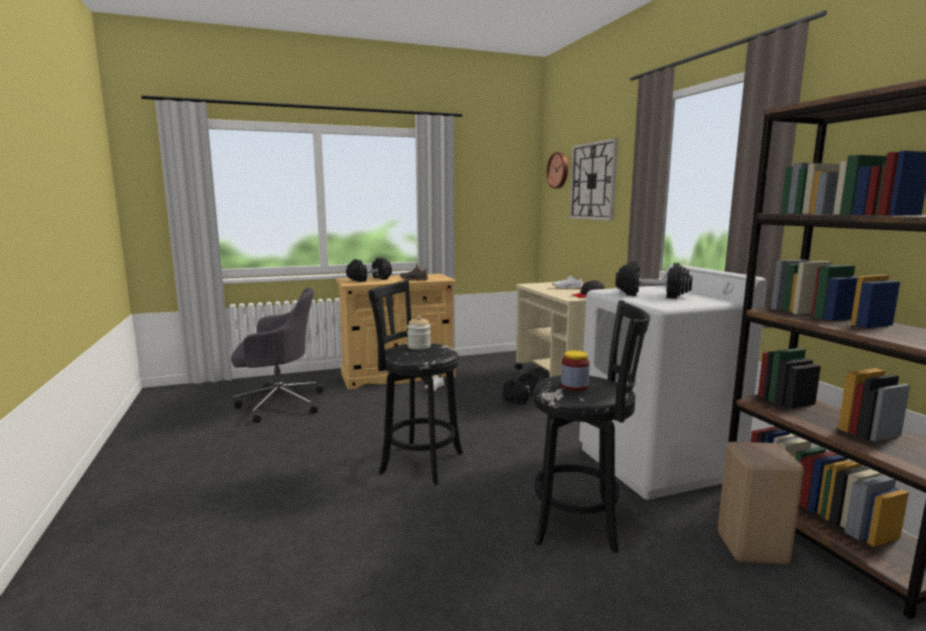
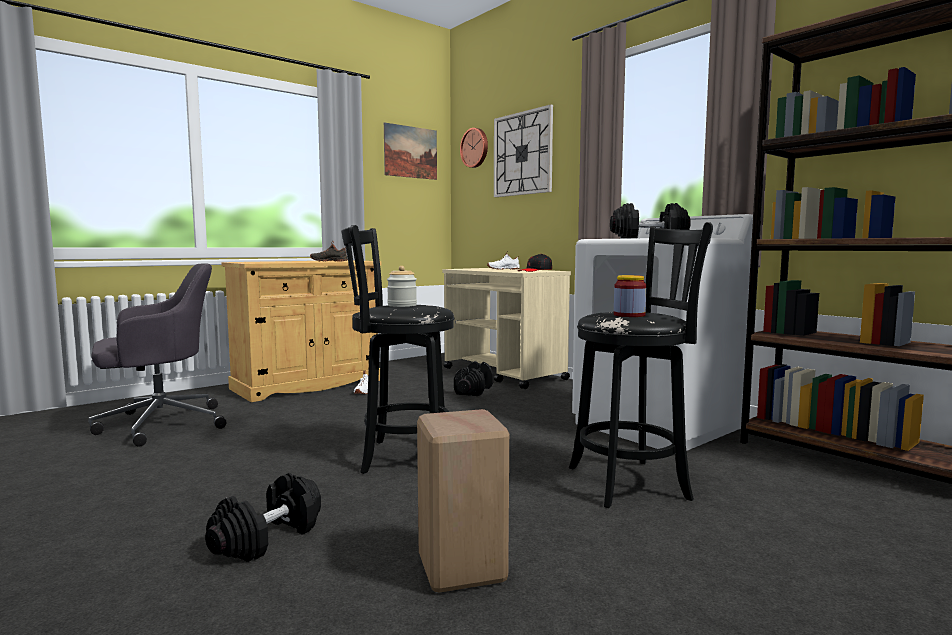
camera: 20 degrees left, 5 degrees down
(369, 279) = (271, 261): black dumbbell -> black dumbbell (268, 538)
(502, 175) = (410, 152): none -> picture
(750, 549) = (803, 476): beige stool -> beige stool (460, 570)

